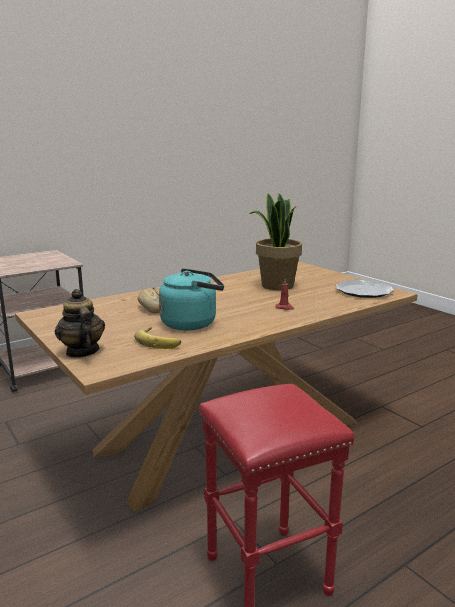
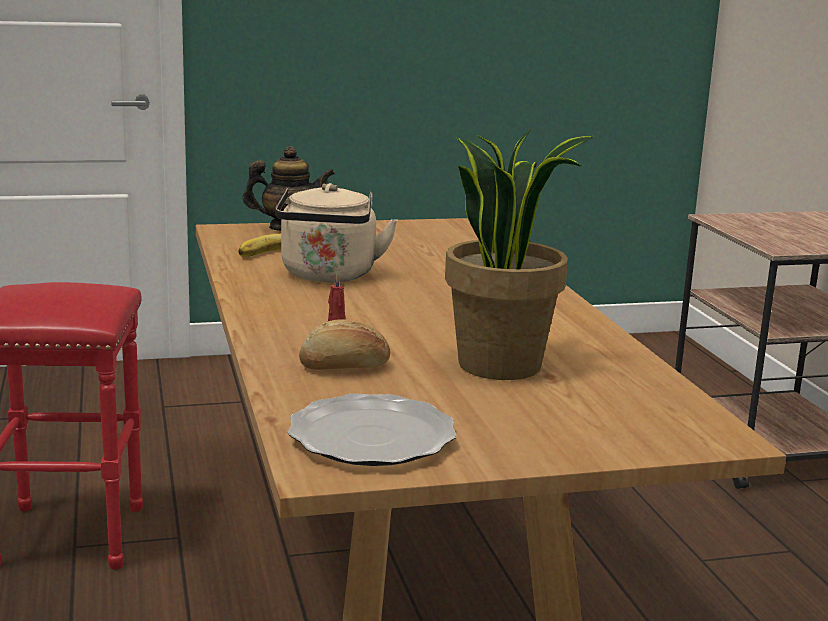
camera: 110 degrees right, 0 degrees up
(152, 308) = (427, 267): bread -> bread (345, 367)
(192, 323) = (328, 276): turquoise kettle -> beige kettle

